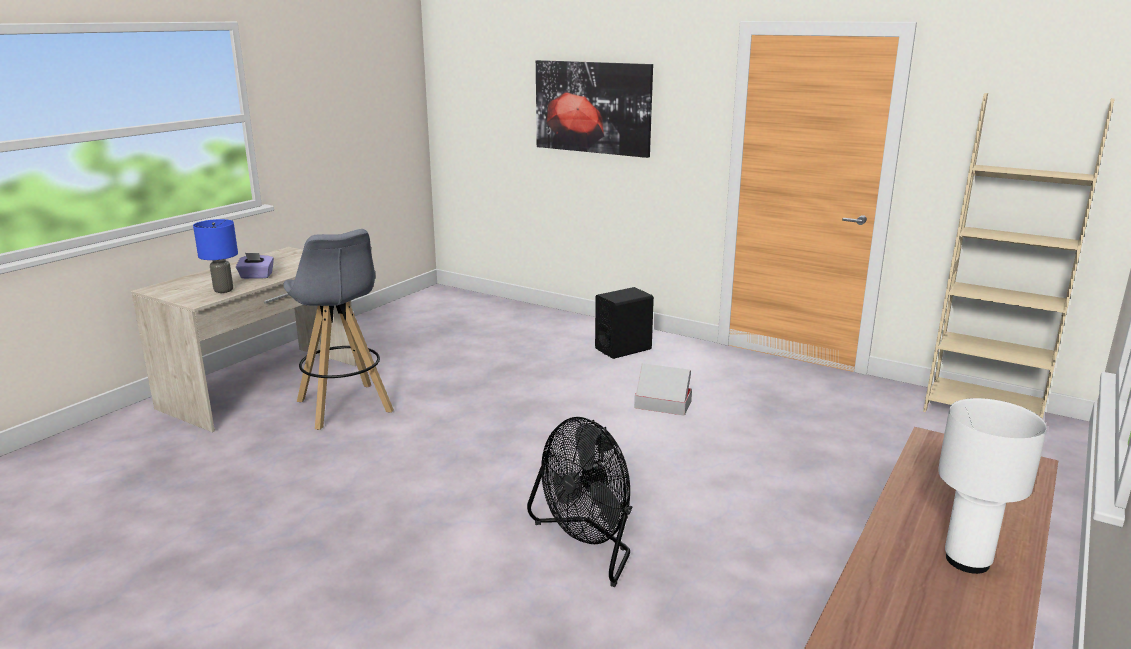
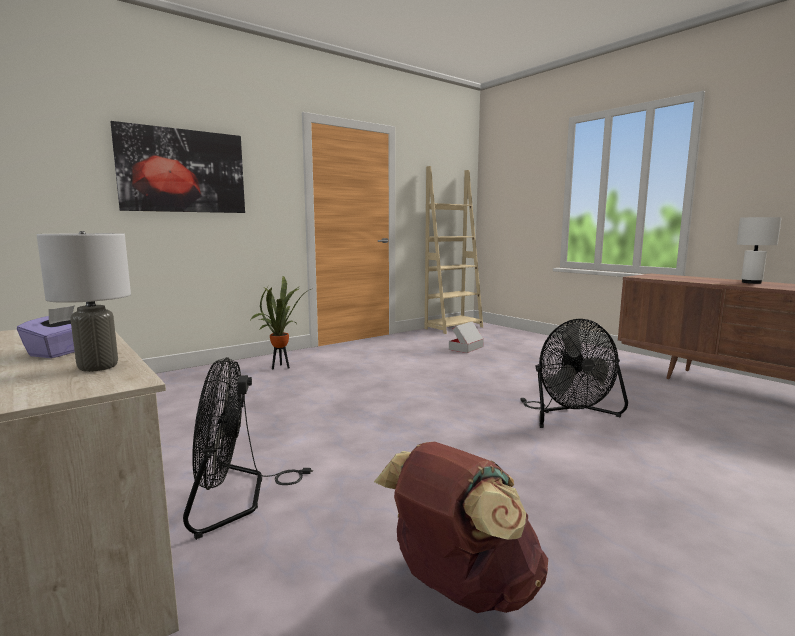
camera: 70 degrees left, 10 degrees down
(223, 291) = (99, 367): blue table lamp -> white table lamp
(242, 504) = (461, 589): none -> brown backpack
(344, 407) = (239, 493): grey stool -> black fan
(623, 349) = (281, 367): black speaker -> potted plant
(662, 404) = (387, 372): cardboard box -> cardboard box (466, 348)

